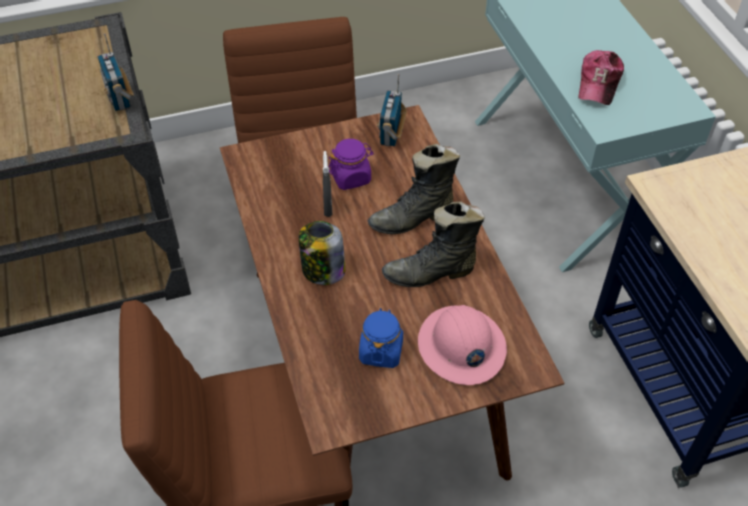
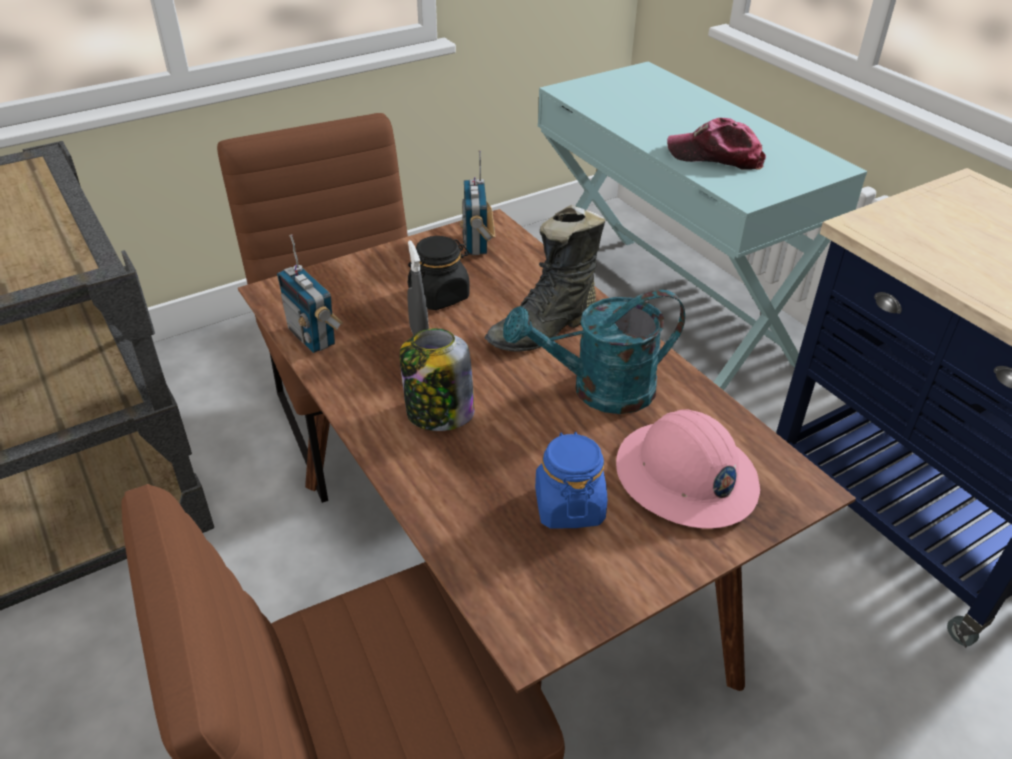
camera: 15 degrees left, 10 degrees down
(120, 99) = (75, 231): radio -> radio (313, 337)
(351, 177) = (439, 296): purple jar -> black jar
(431, 273) = (599, 391): black boot -> turquoise watering can
(599, 83) = (715, 157): cap -> cap turned 105 degrees clockwise

